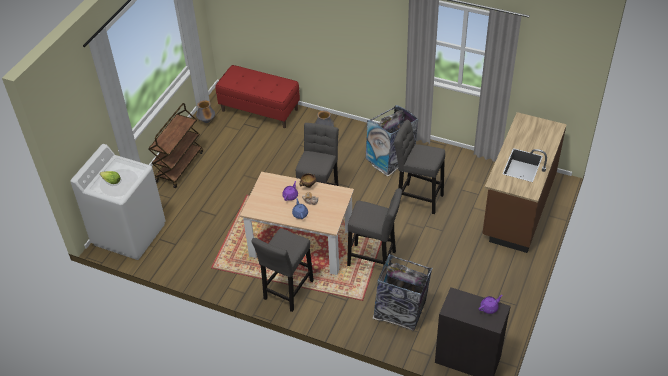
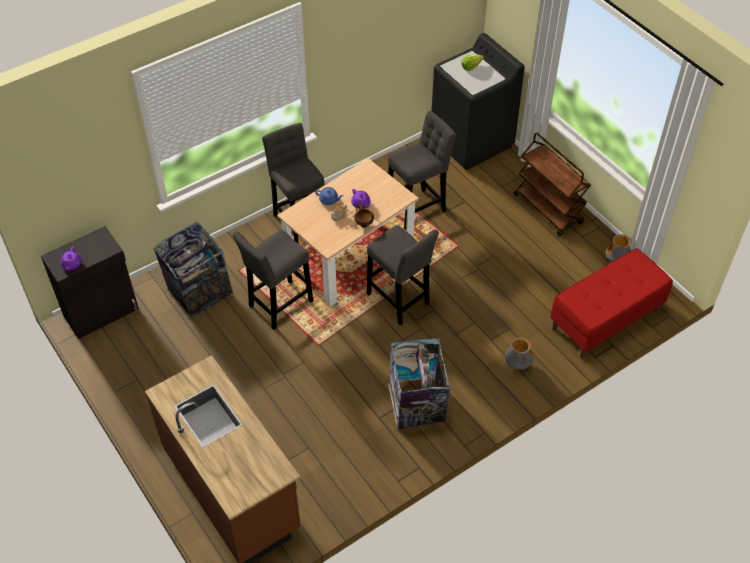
camera: 120 degrees right, 5 degrees up
(129, 233) = (472, 142): white washing machine -> black washing machine
(417, 198) = (331, 394): grey stool -> grey stool (418, 208)

